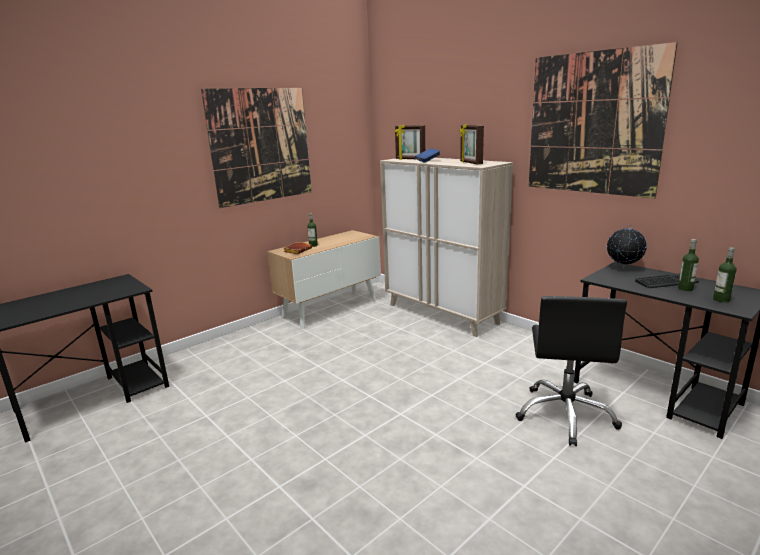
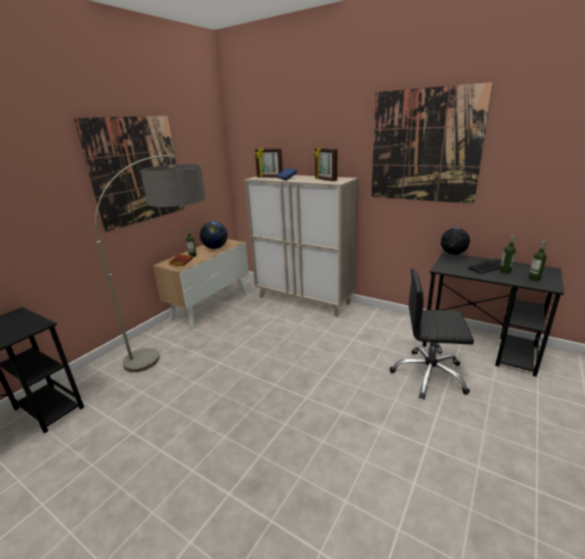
camera: 15 degrees left, 5 degrees up
(284, 348) = (183, 350): none -> floor lamp
(342, 239) = (215, 247): none -> globe
(565, 414) = (429, 375): black office chair -> black office chair turned 105 degrees clockwise

